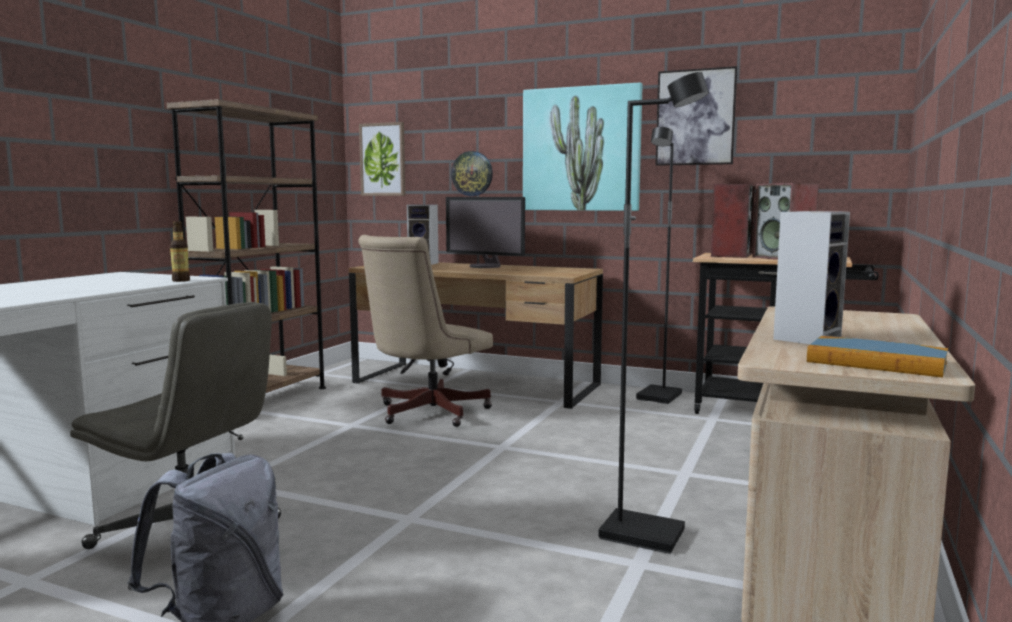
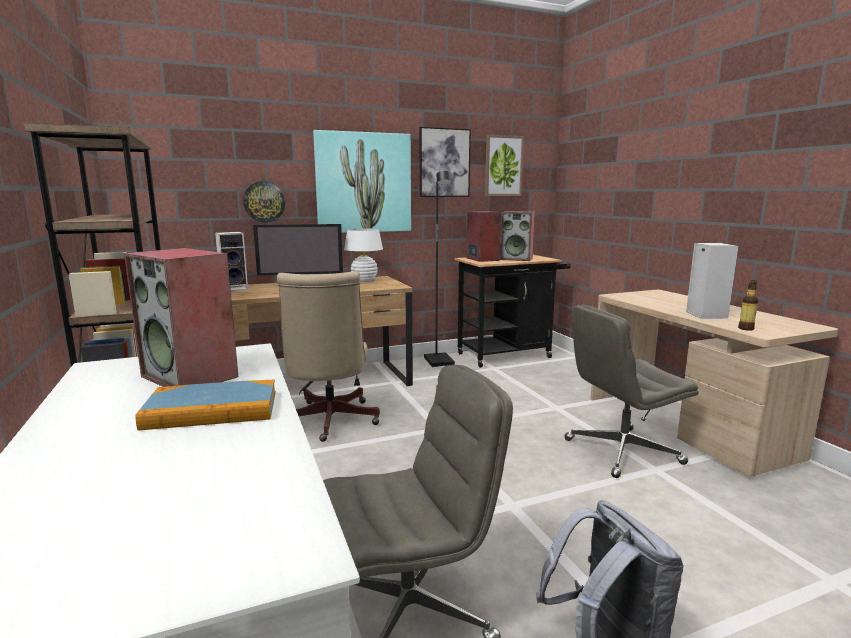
camera: 45 degrees left, 5 degrees up
(121, 281) = (191, 376): none -> speaker
(181, 280) = (254, 358): bottle -> bottle (746, 328)
(383, 159) = (157, 186): picture -> picture (503, 166)
(556, 269) = (364, 281): none -> white table lamp
(643, 534) = (621, 452): black floor lamp -> grey office chair
(876, 362) = (778, 324): book -> book (212, 410)

